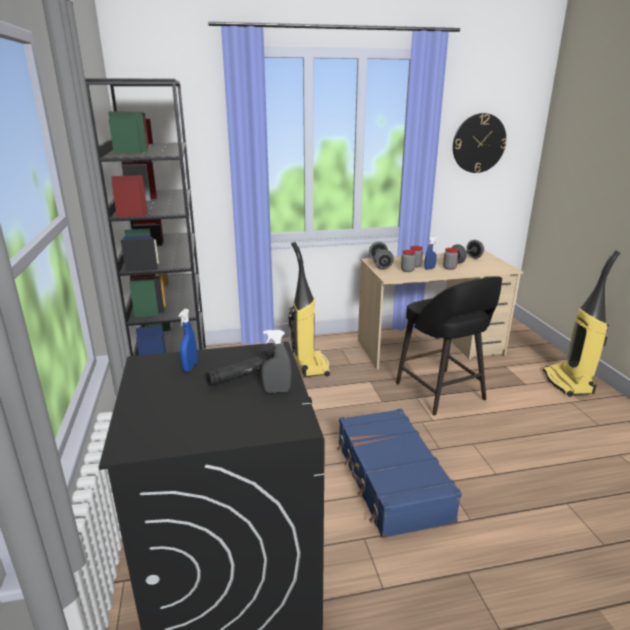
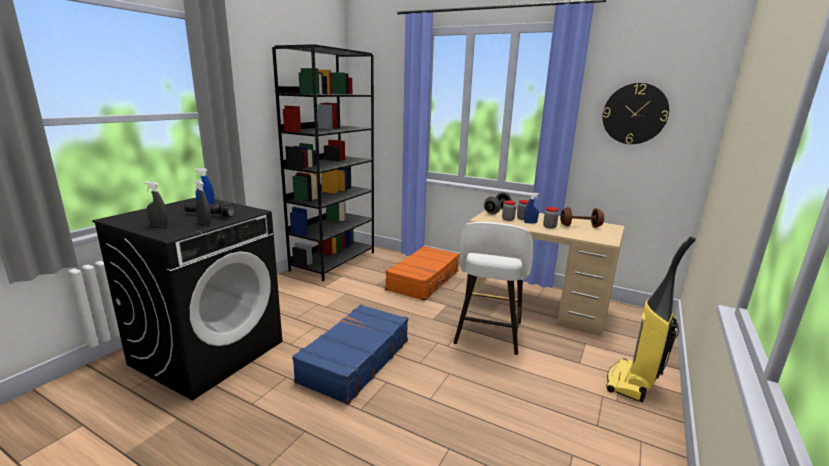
camera: 40 degrees right, 5 degrees down
(234, 421) = (159, 225): none -> grey spray bottle
(310, 365) = (424, 280): vacuum cleaner -> orange suitcase
(441, 393) = (487, 334): black stool -> white stool
(465, 260) = (580, 226): grey dumbbell -> brown dumbbell

